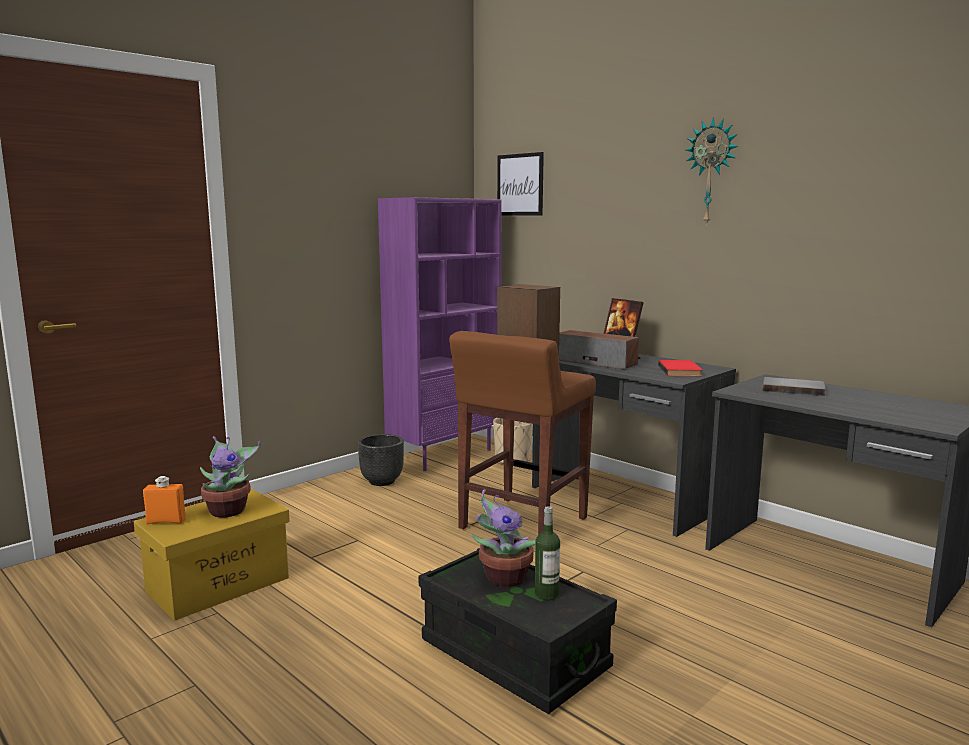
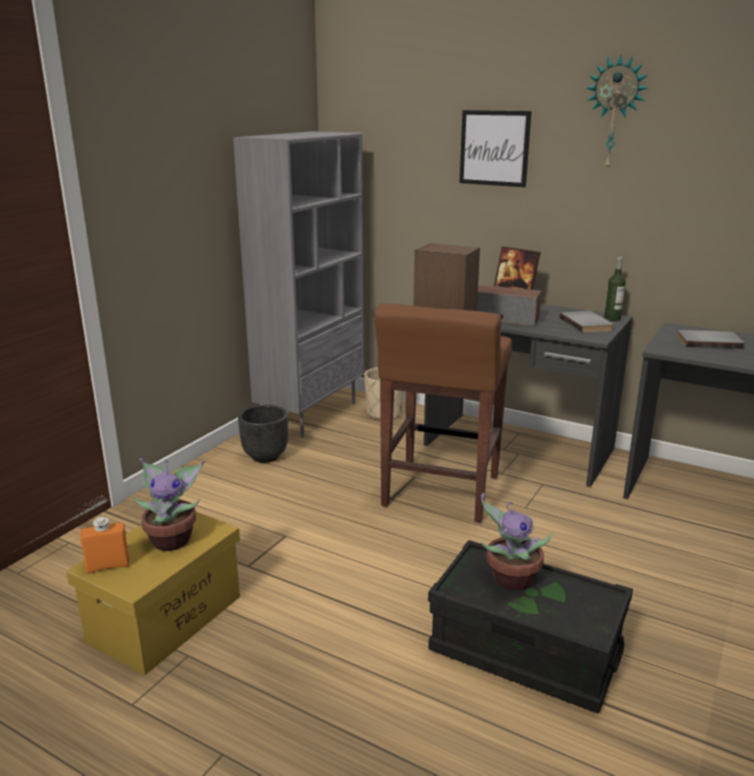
camera: 15 degrees left, 10 degrees up
(444, 454) = (310, 414): purple bookcase -> grey bookcase
(520, 184) = (380, 115): picture -> picture (494, 148)
(546, 594) = (563, 592): bottle -> bottle (612, 319)
(681, 370) = (587, 324): red book -> grey book

